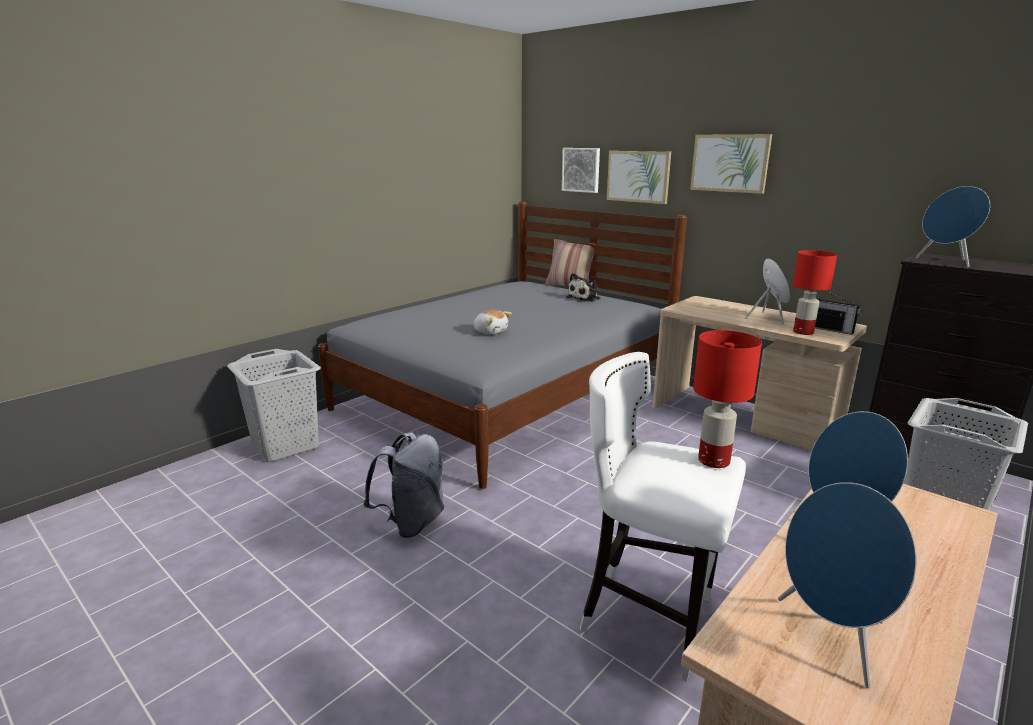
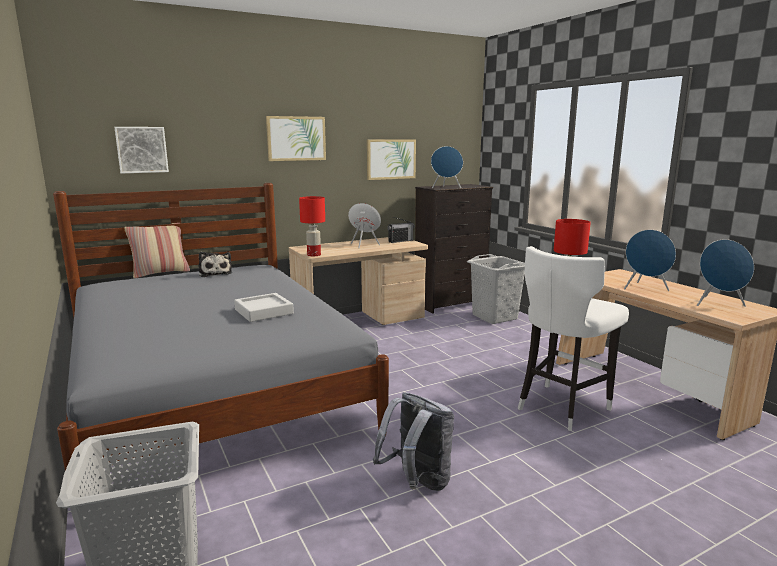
camera: 70 degrees left, 5 degrees down
(490, 331) = (264, 312): plush toy -> grey tray
(638, 176) = (214, 153): picture -> picture (391, 159)
(803, 332) = (399, 245): red table lamp -> red table lamp (314, 255)

